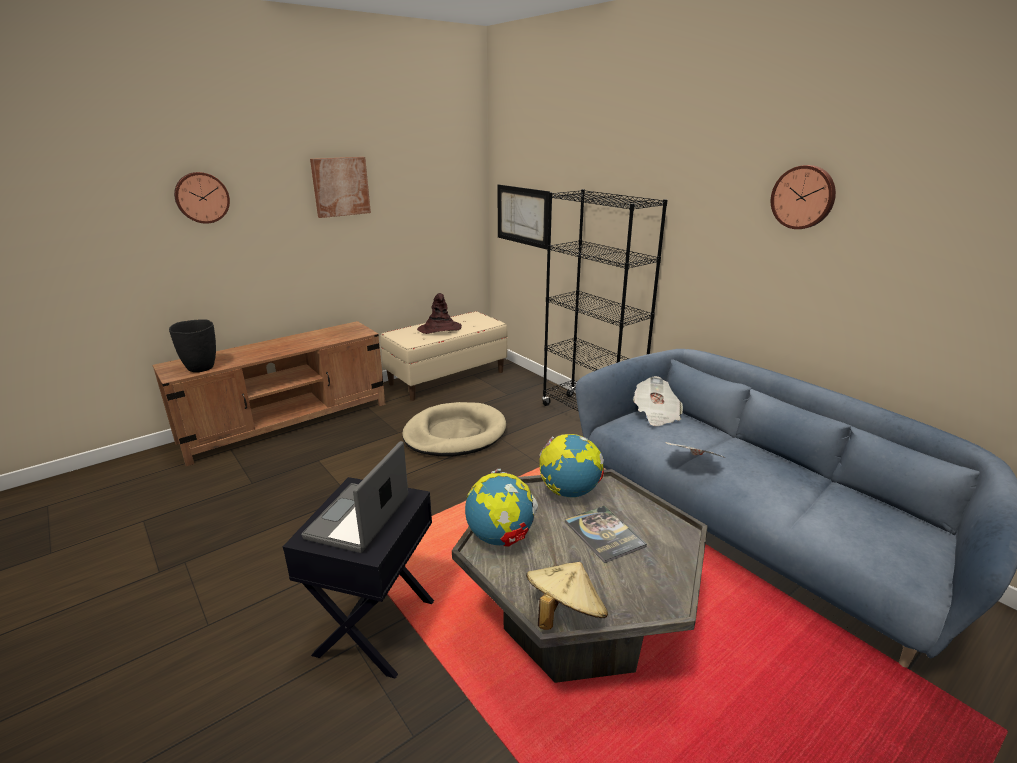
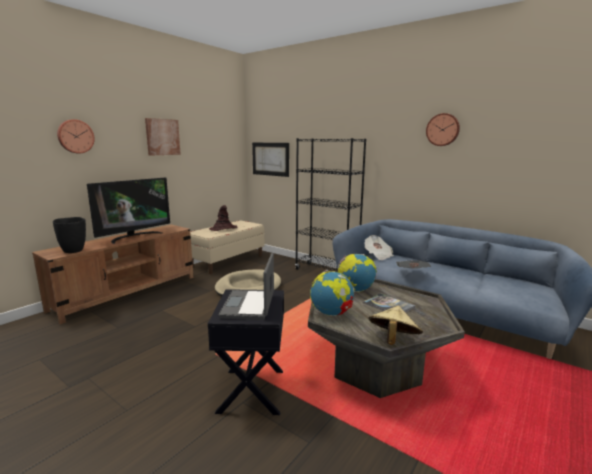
camera: 15 degrees left, 10 degrees down
(292, 345) = (134, 236): none -> television

